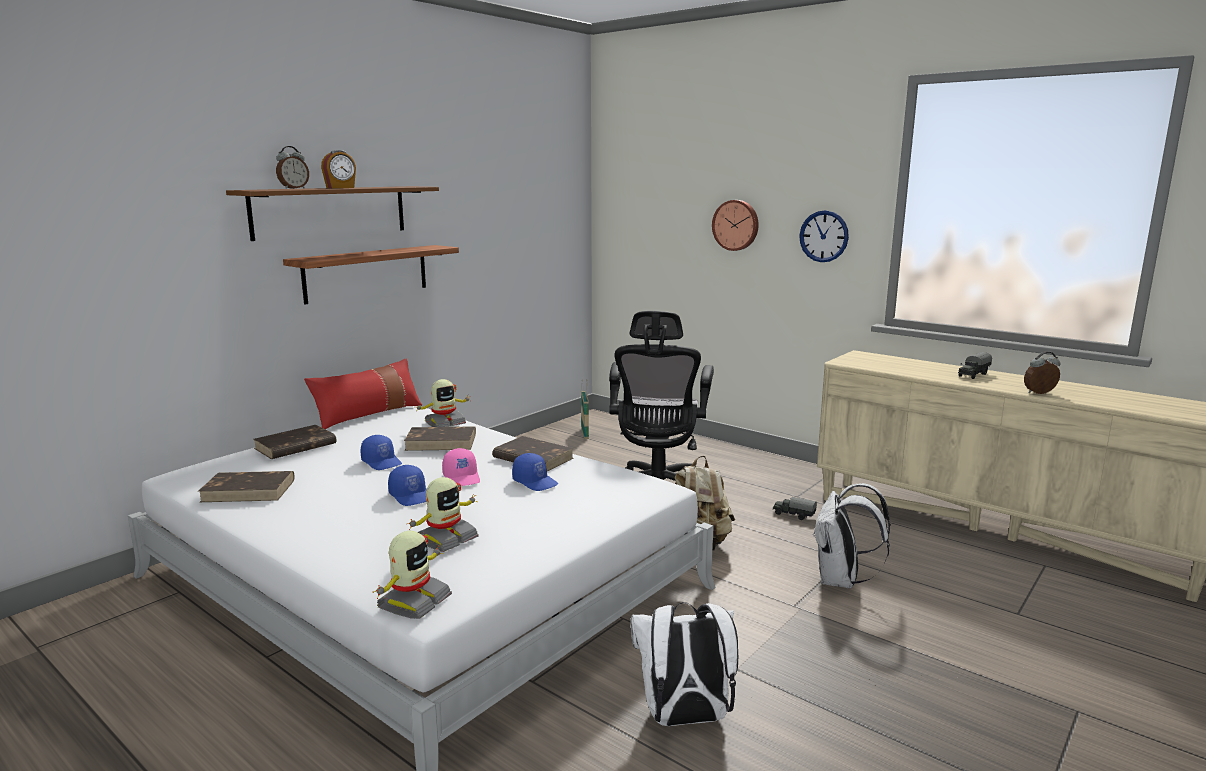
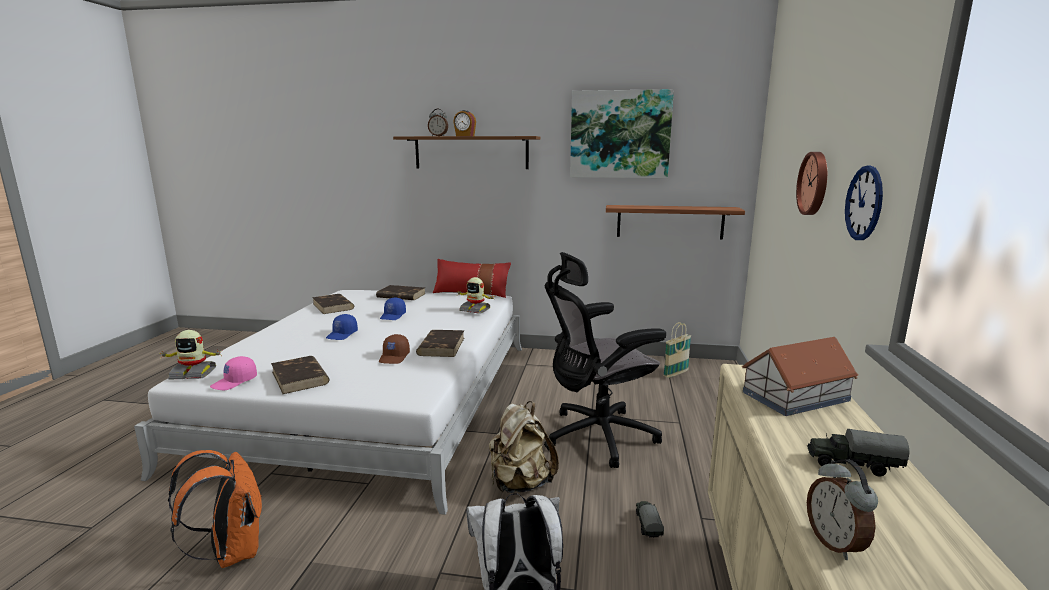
camera: 60 degrees right, 0 degrees up
(366, 273) = (495, 197): shelf -> shelf (670, 222)
(442, 442) = (439, 318): brown book -> brown book (300, 378)
(445, 539) = (282, 358): toy robot -> none
(462, 478) = (382, 338): pink cap -> pink cap (235, 382)
(490, 182) = (620, 134): none -> picture
(535, 482) = (394, 357): blue cap -> brown cap
(684, 719) = (231, 552): white backpack -> orange backpack
(888, 363) = (796, 396): none -> toy house
(1040, 393) = (835, 543): alarm clock -> alarm clock turned 150 degrees counterclockwise

